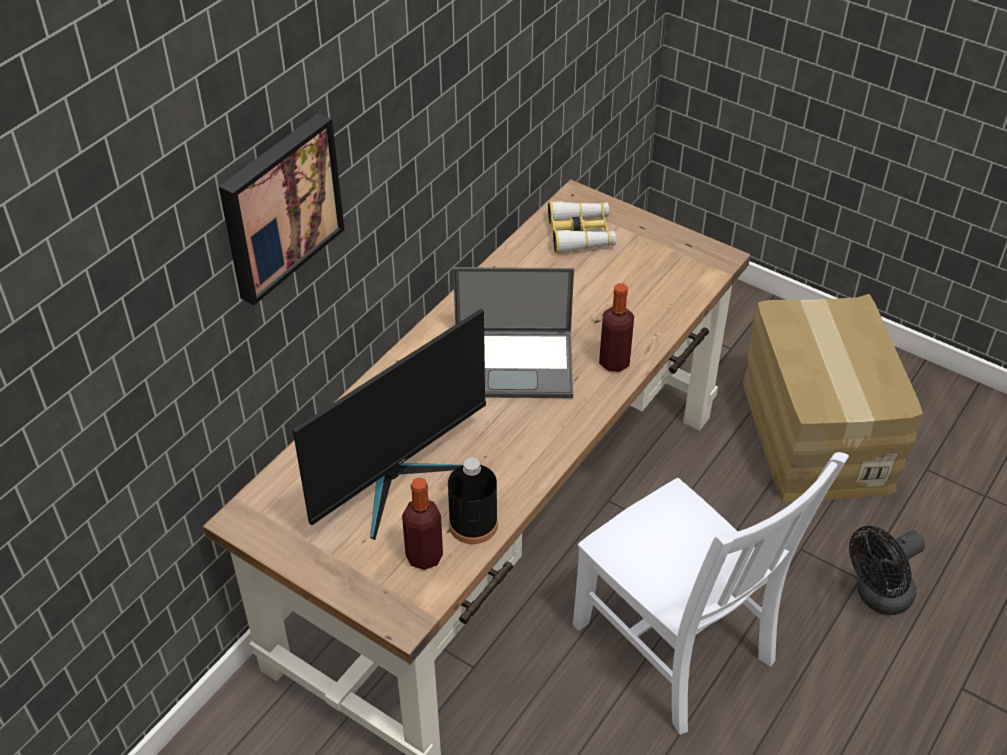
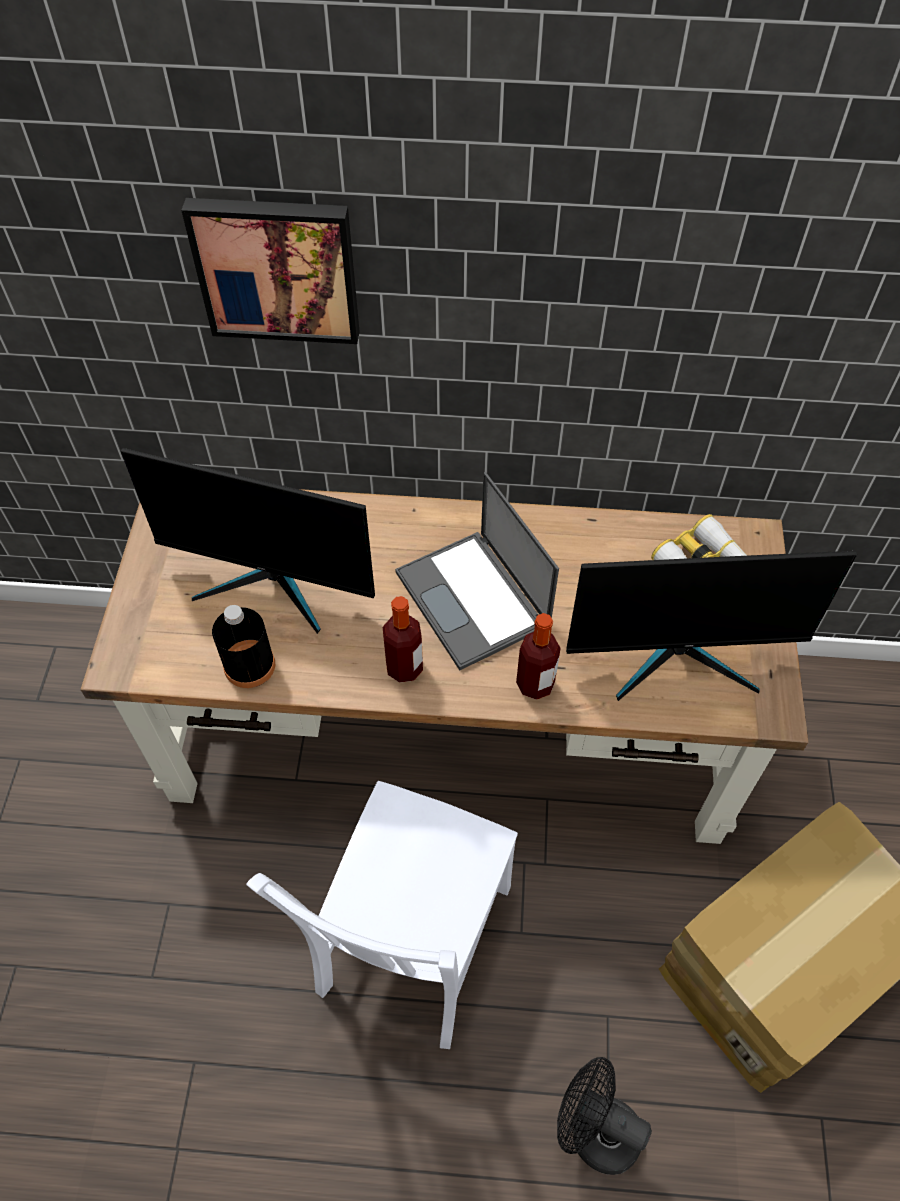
camera: 60 degrees right, 10 degrees up
(424, 556) = (192, 646): bottle -> bottle (404, 668)
(646, 279) = (681, 657): none -> monitor

